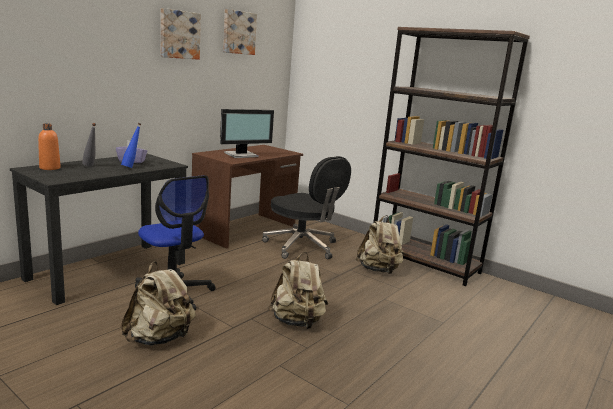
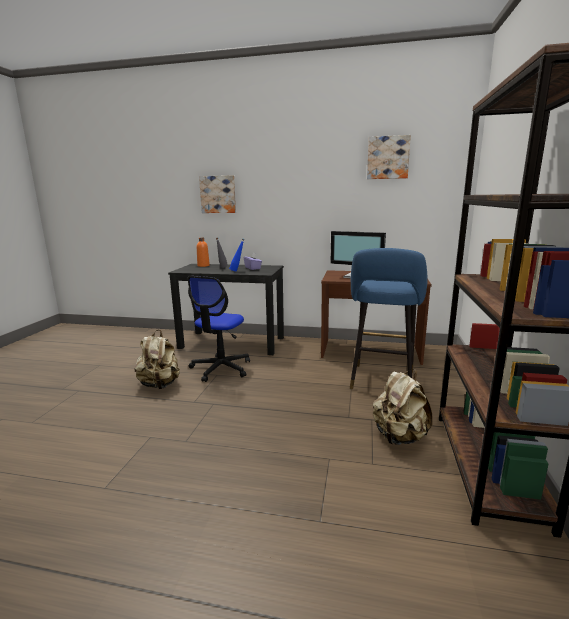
camera: 65 degrees right, 0 degrees up
(179, 34) = (316, 168): picture -> picture (218, 194)
(297, 322) = (225, 424): beige backpack -> none
(302, 247) = (381, 382): black office chair -> blue stool

